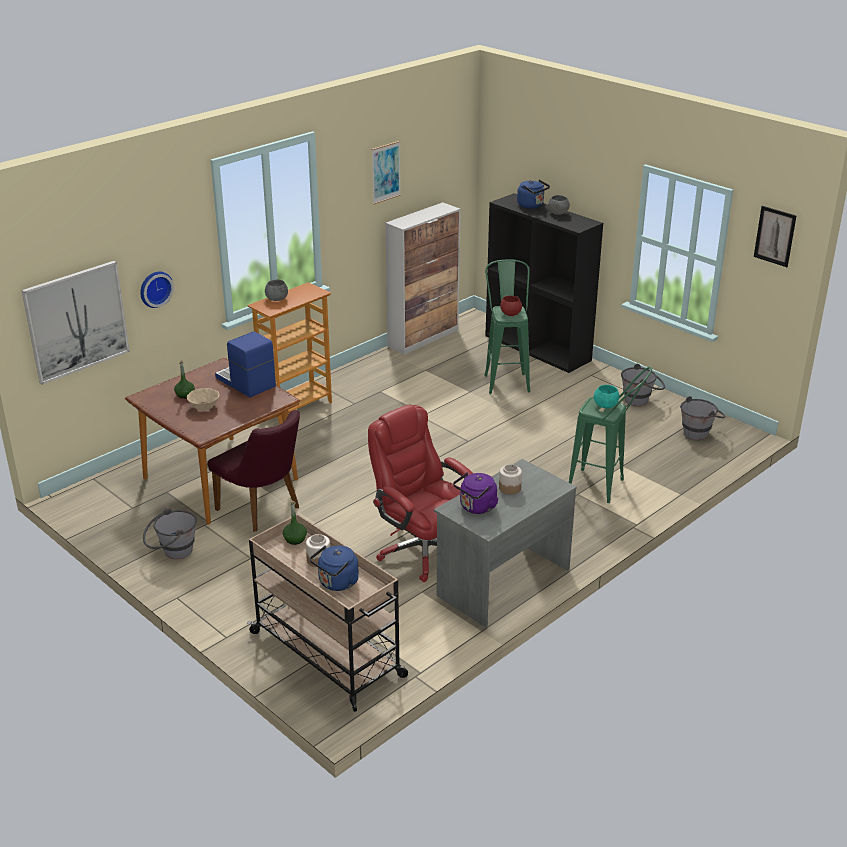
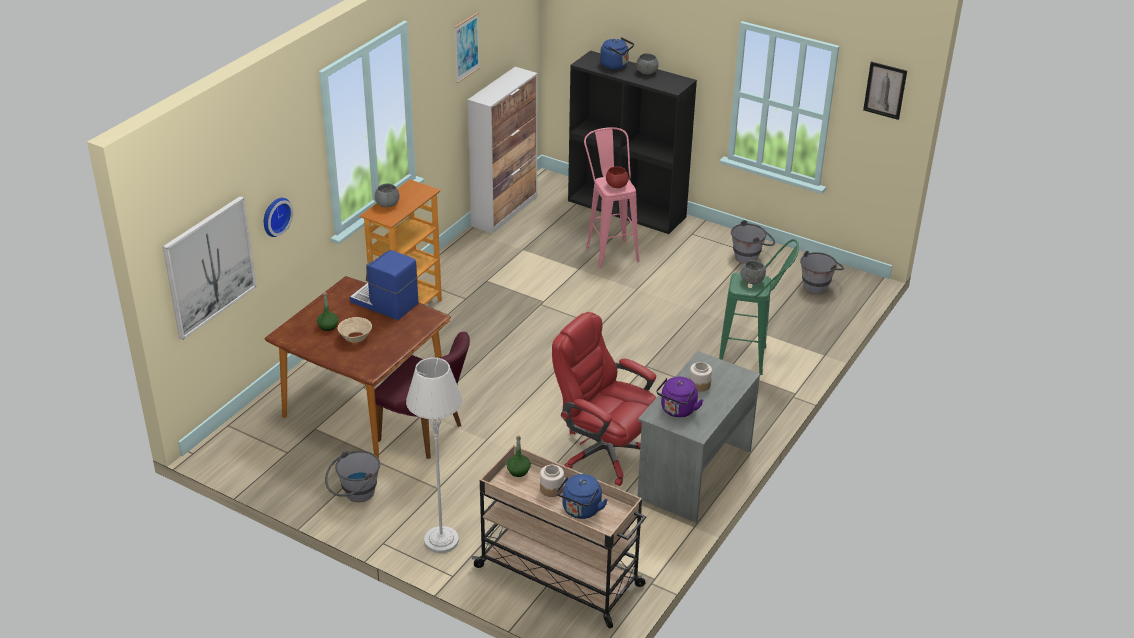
camera: 15 degrees left, 5 degrees up
(231, 604) = (441, 540): none -> grey floor lamp
(506, 380) = (609, 250): green stool -> pink stool
(605, 406) = (752, 281): turquoise bowl -> grey bowl

